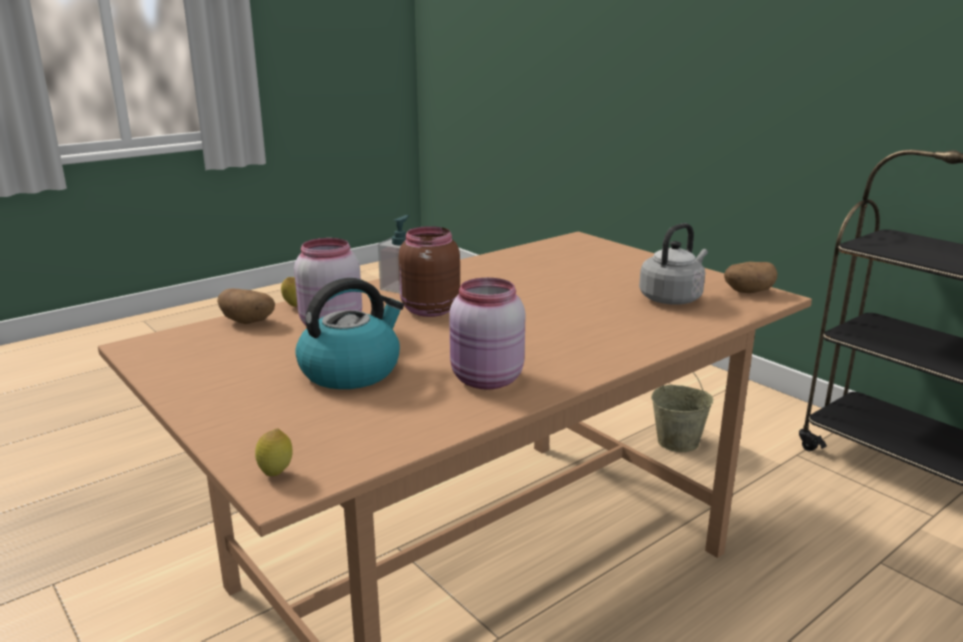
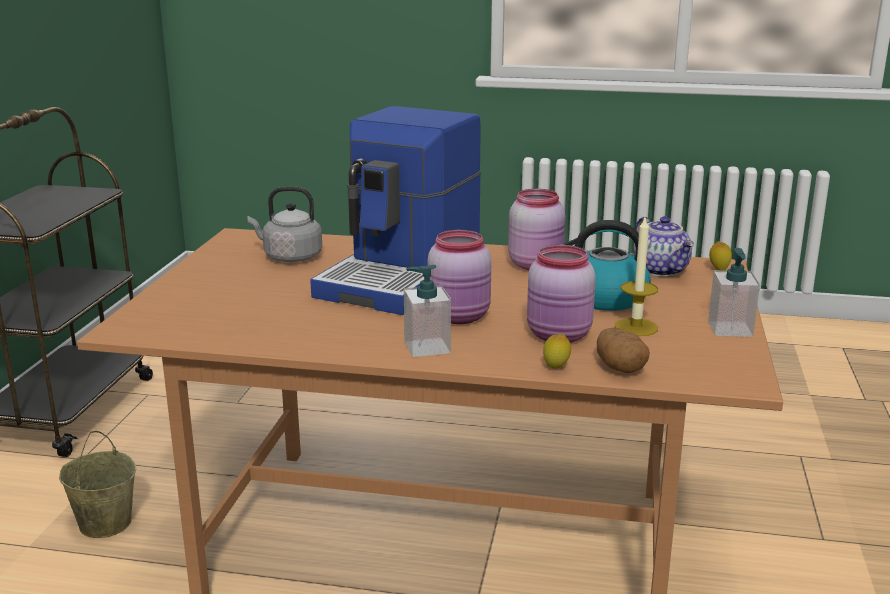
camera: 130 degrees left, 0 degrees up
(186, 388) = (730, 329): none -> soap dispenser
(279, 355) = (636, 327): none -> candle
(346, 437) = (662, 270): none -> teapot
(428, 310) = (461, 317): brown jar -> pink jar
(552, 319) = (403, 277): none -> coffee machine
(748, 292) = (236, 242): potato -> none

